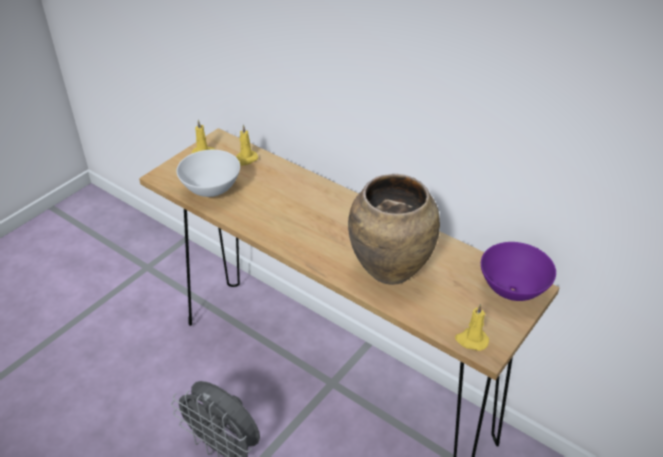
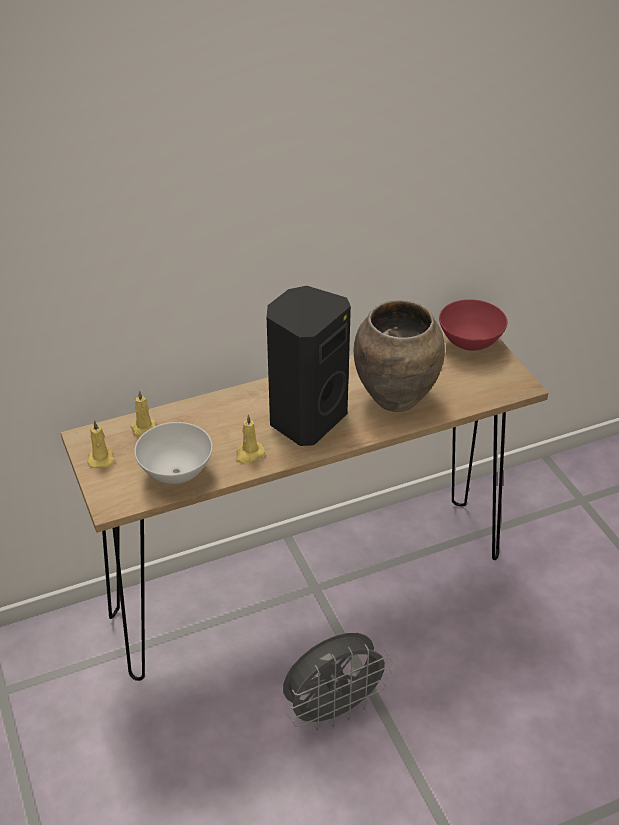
camera: 60 degrees left, 0 degrees up
(320, 229) = (305, 419): none -> black speaker
(471, 340) = (507, 389): yellow candle -> yellow candle (249, 454)
(513, 291) = (470, 344): purple bowl -> red bowl

